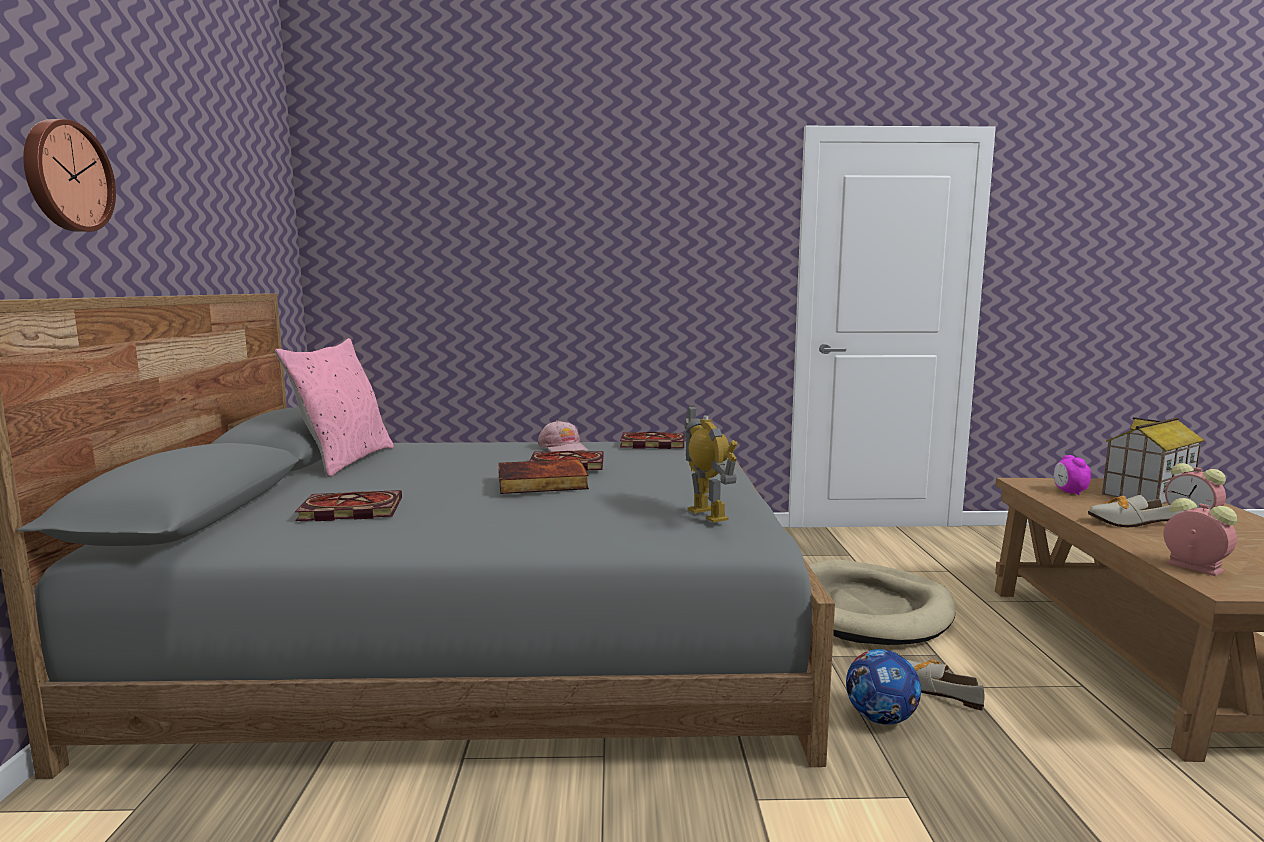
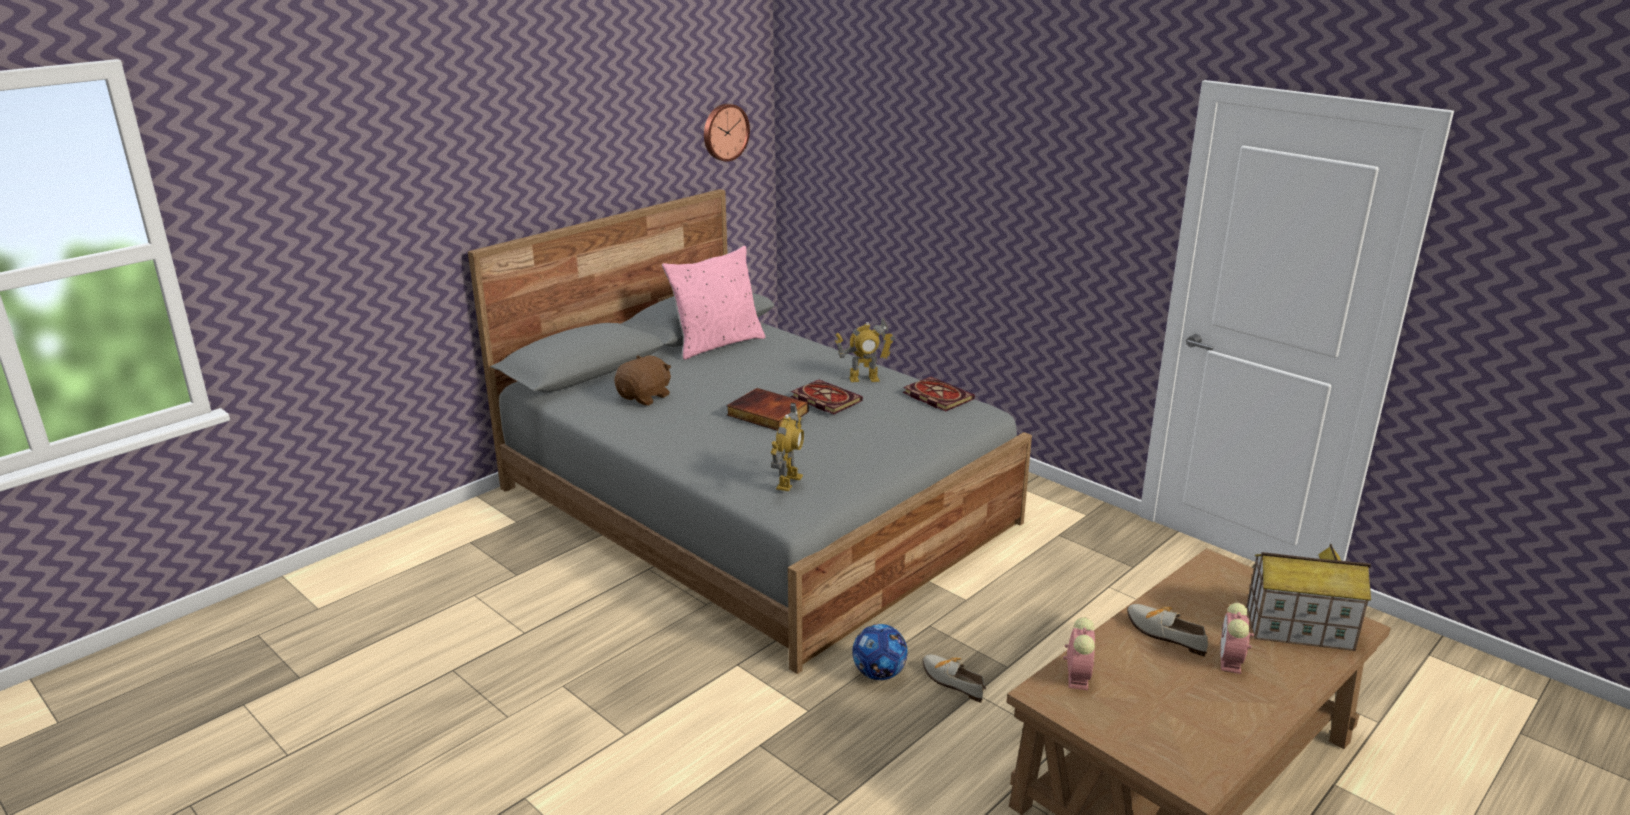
camera: 45 degrees right, 15 degrees up
(66, 176) = (538, 160): wall clock -> wall clock (724, 132)
(348, 510) = (645, 397): book -> brown plush toy
(563, 448) = (864, 379): pink cap -> toy robot
(866, 609) = (1033, 613): beige dog bed -> none
(931, 688) = (951, 680): shoe -> shoe turned 45 degrees counterclockwise
(1069, 492) = (1219, 590): alarm clock -> none

